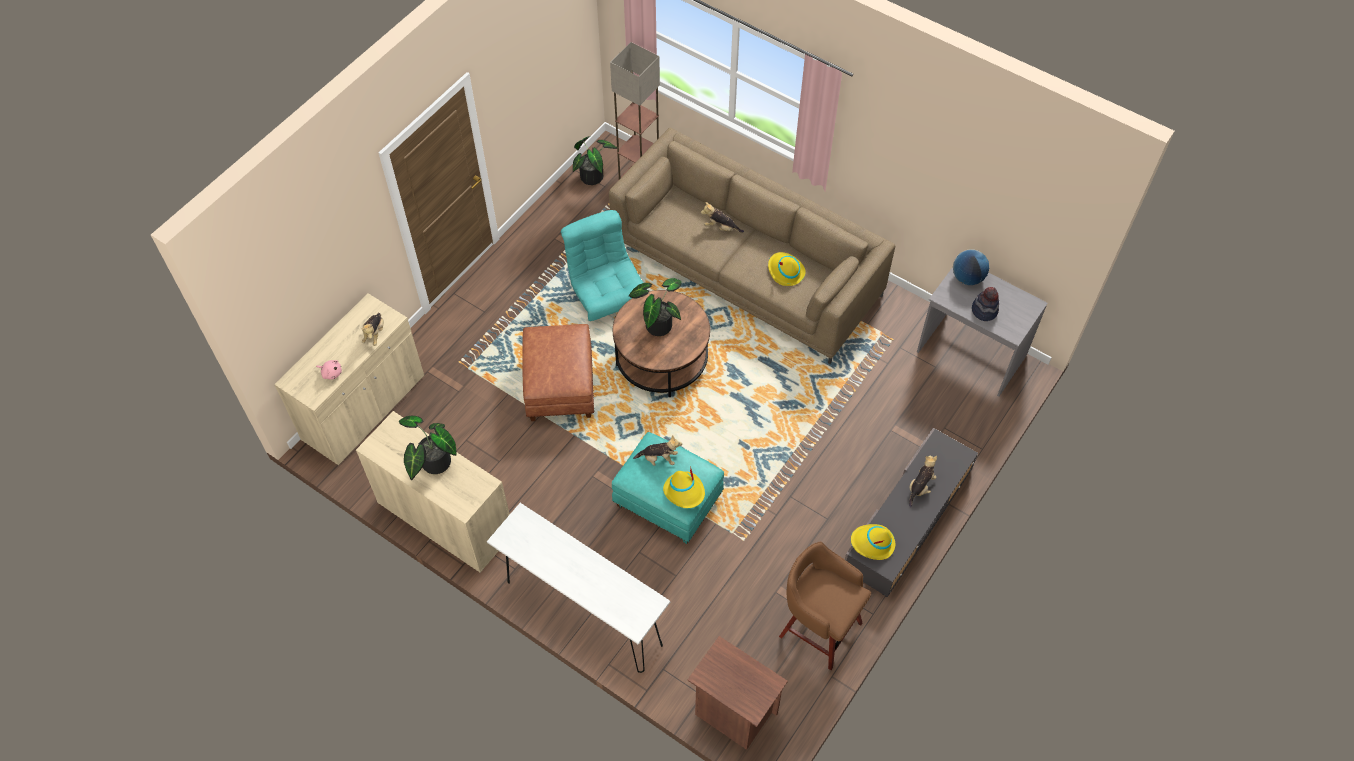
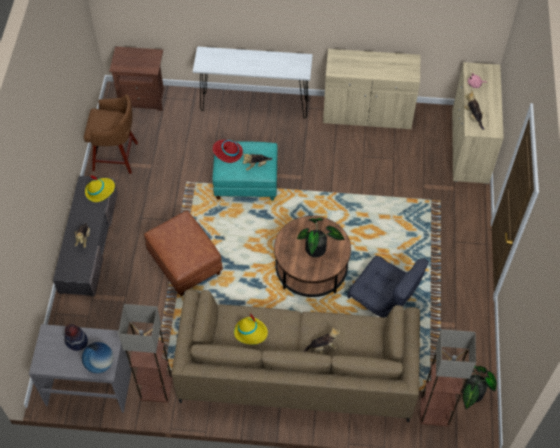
camera: 150 degrees right, 0 degrees up
(432, 463) = (371, 67): potted plant -> none
(561, 387) = (362, 217): brown ottoman -> brown ottoman (184, 263)
(606, 293) = (384, 297): turquoise armchair -> grey armchair
(684, 491) = (227, 152): yellow hat -> red hat
(901, 319) = (155, 388): none -> floor lamp

